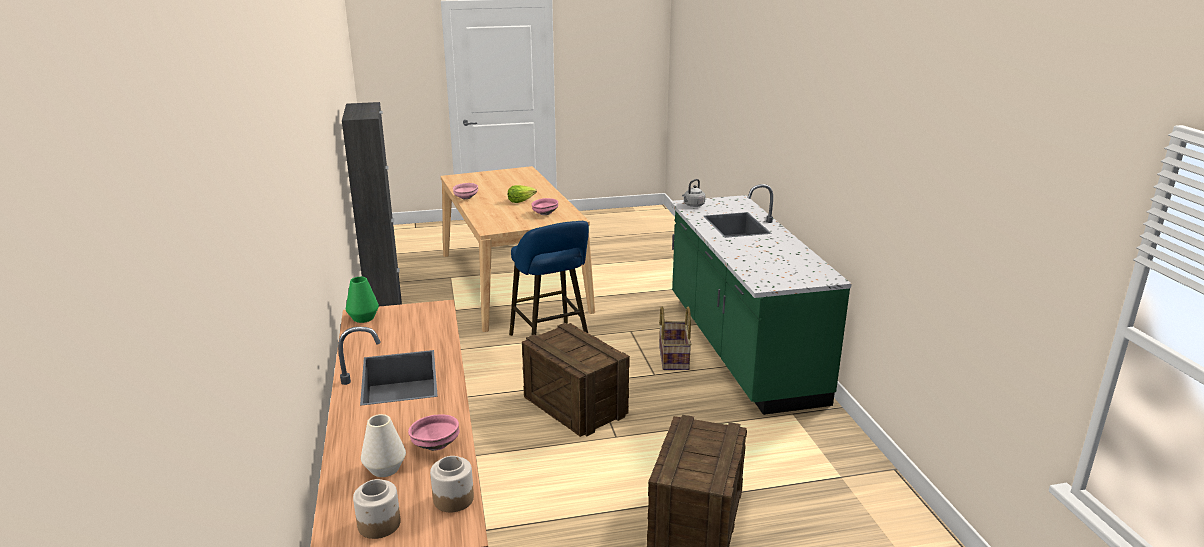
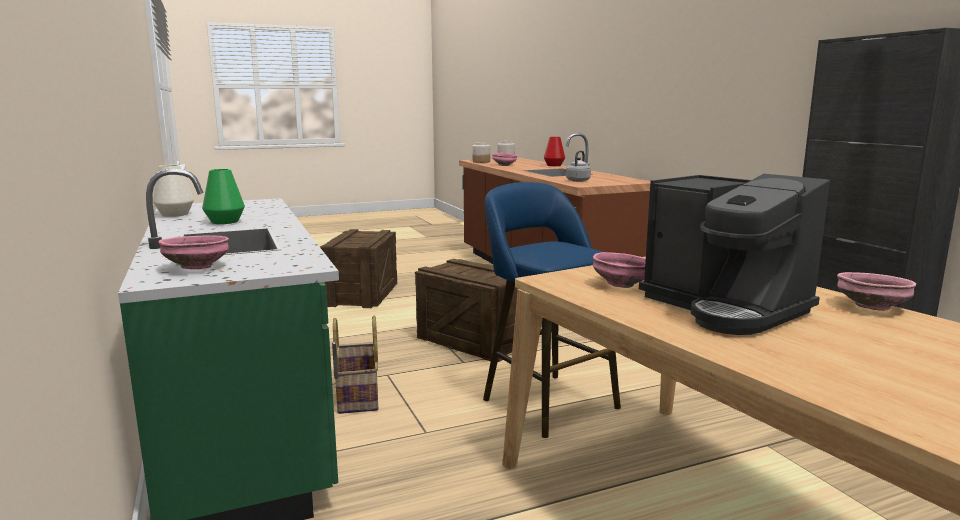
camera: 170 degrees right, 10 degrees down
(346, 434) = (554, 165): none -> red vase
(363, 318) = (632, 181): green vase -> green vase (225, 222)
(385, 468) = (520, 163): white vase -> white vase (175, 214)
(520, 201) = (724, 308): lettuce -> coffee machine
(693, 205) = (288, 263): grey kettle -> grey kettle (578, 180)
(730, 205) = (197, 267): none -> pink bowl

